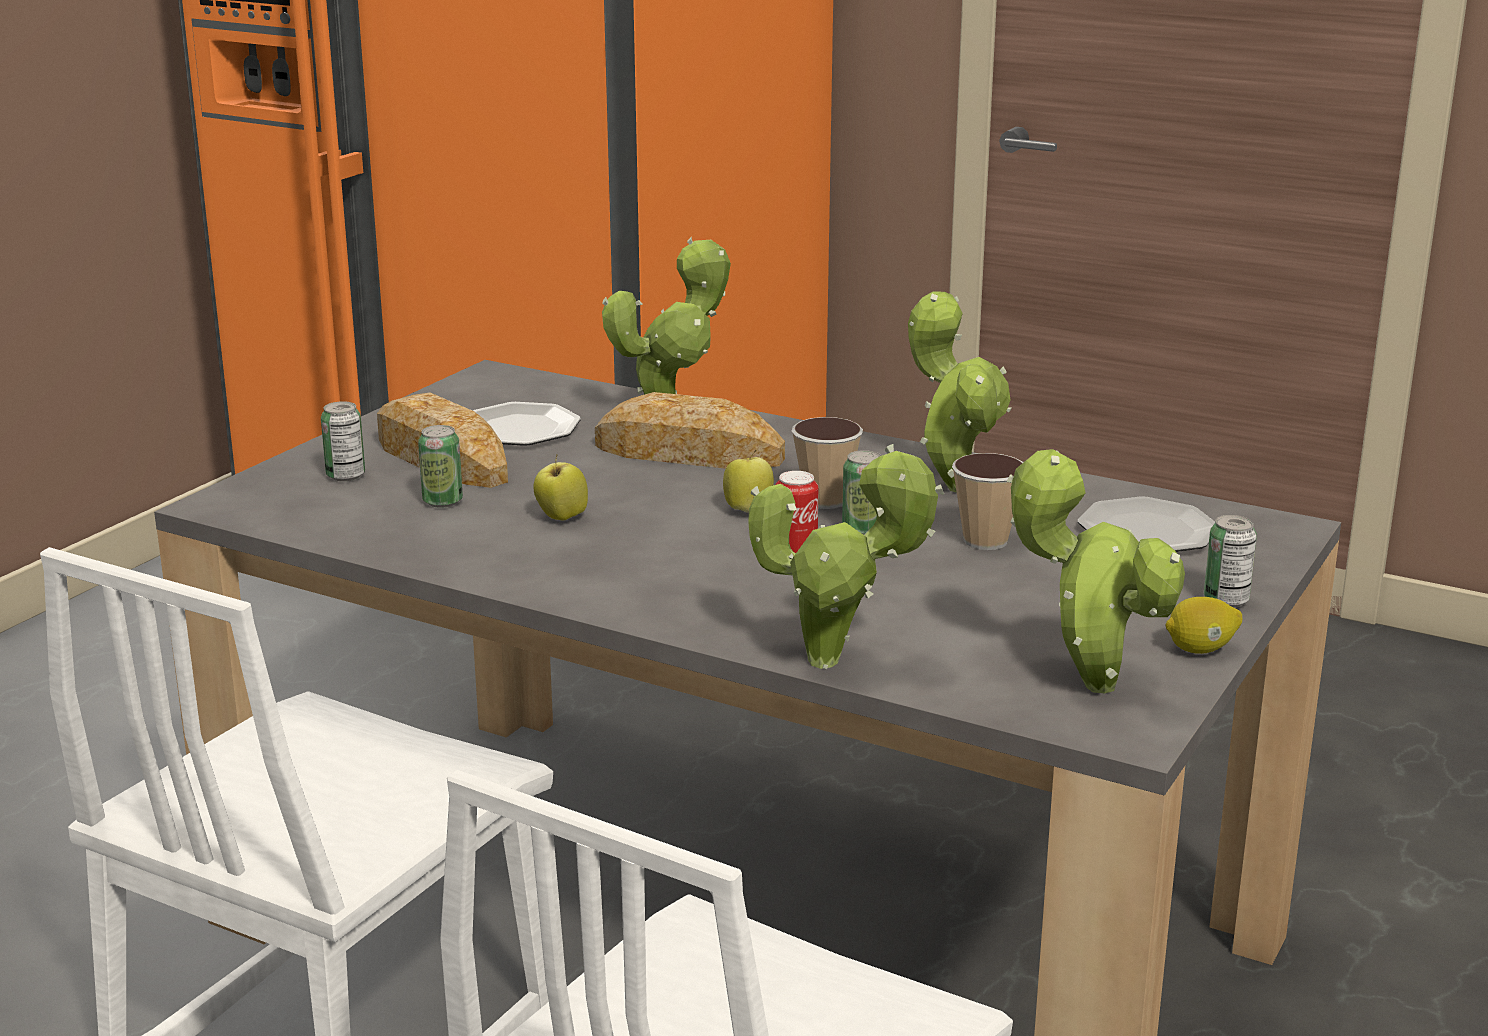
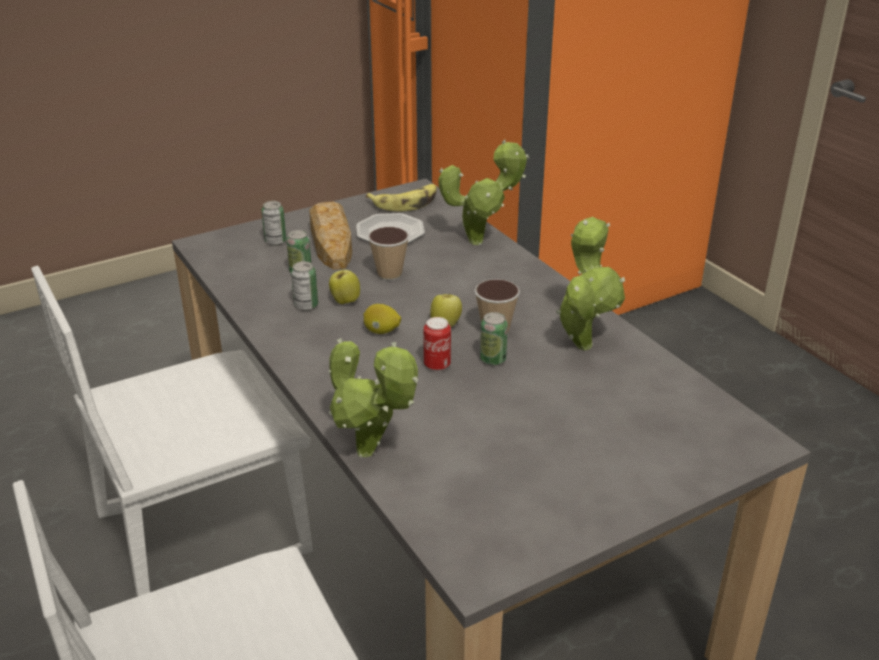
camera: 30 degrees right, 10 degrees up
(495, 392) = (405, 203): none -> banana
(688, 453) = (458, 273): bread -> none
(985, 541) = (554, 392): cup -> cup (389, 275)
(1088, 683) = (494, 526): potted plant -> none
(1148, 532) = (664, 418): plate -> none
(1200, 650) = (593, 526): lemon -> lemon (381, 331)
(1226, 600) = (654, 491): can -> can (306, 305)

